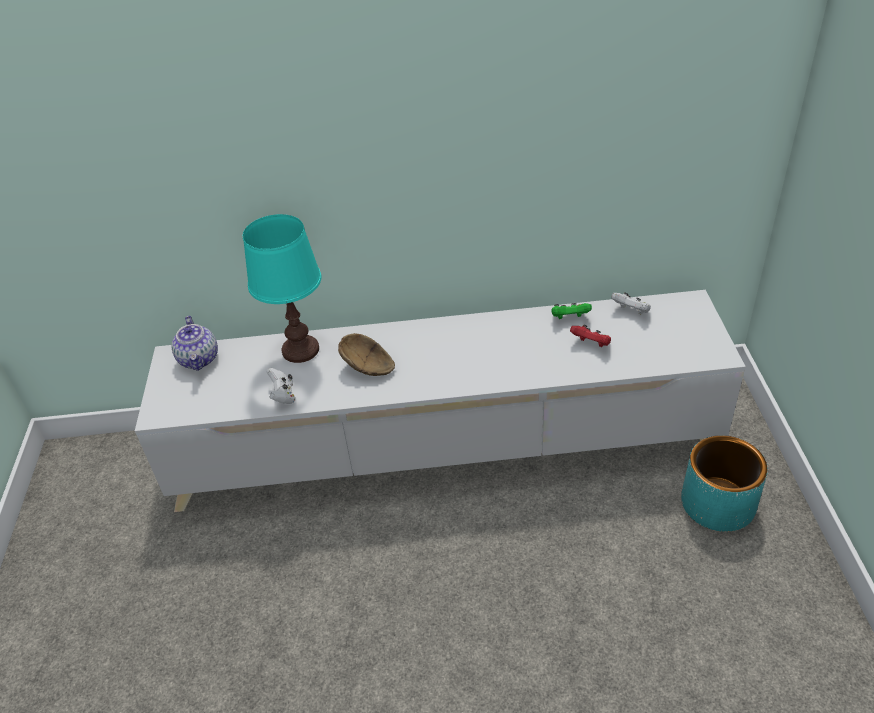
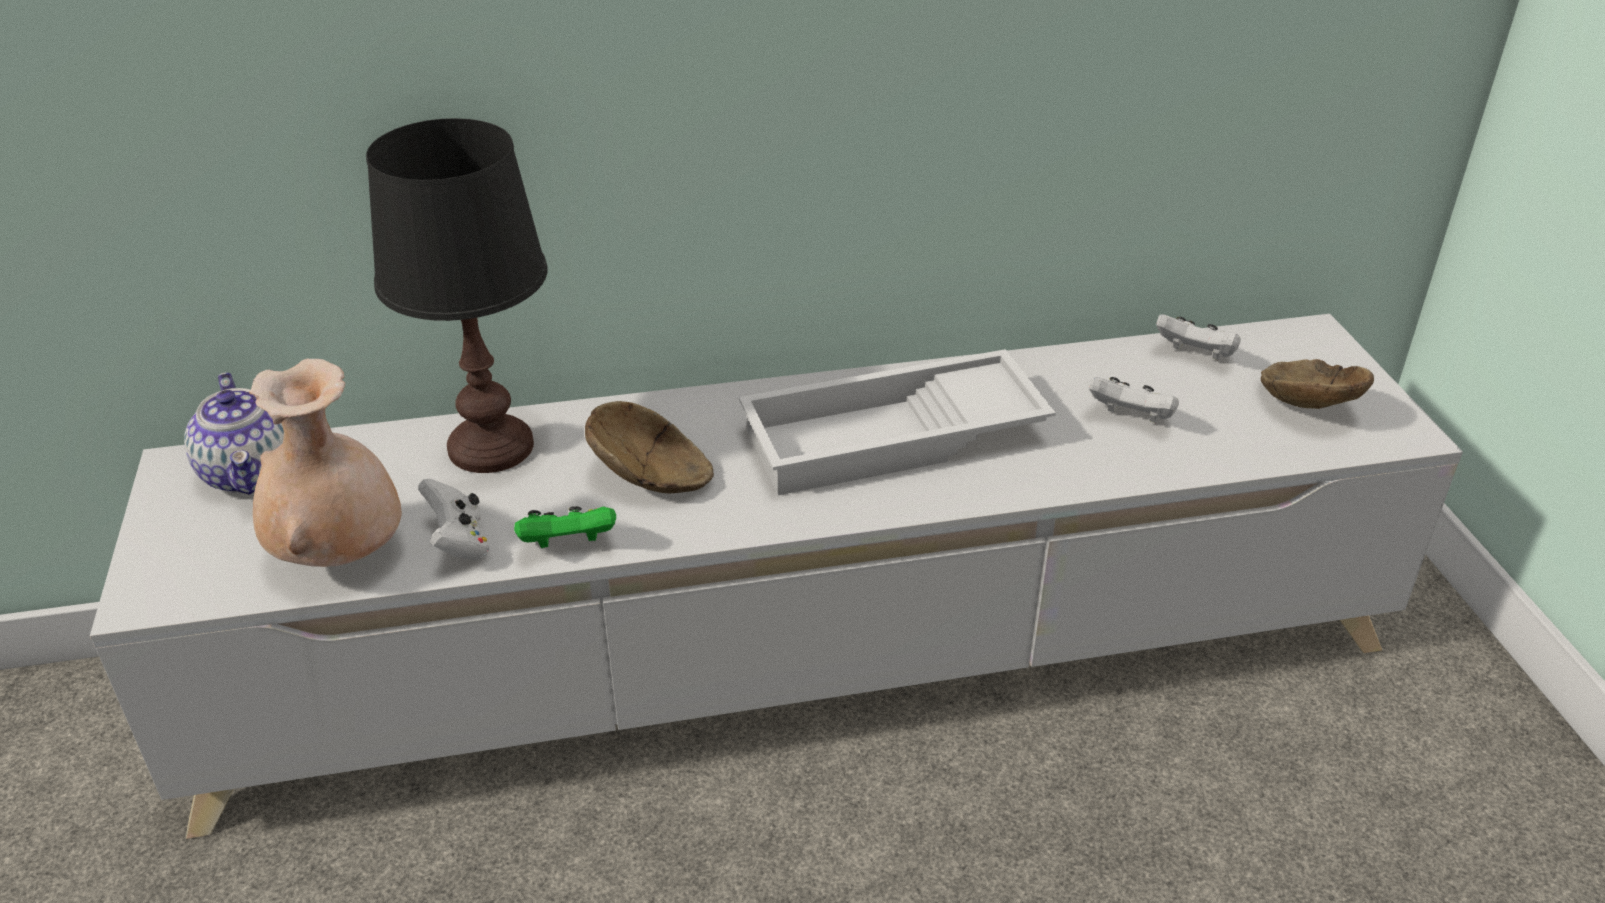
camera: 10 degrees left, 5 degrees down
(234, 400) = (339, 556): none -> beige vase
(301, 349) = (491, 446): turquoise table lamp -> black table lamp
(478, 352) = (893, 440): none -> white tray
(569, 318) = (1072, 371): green game controller -> green game controller (568, 546)
(591, 344) = (1131, 418): red game controller -> white game controller
(677, 338) = (1306, 403): none -> brown bowl
(718, 504) = (1407, 755): turquoise planter -> none

